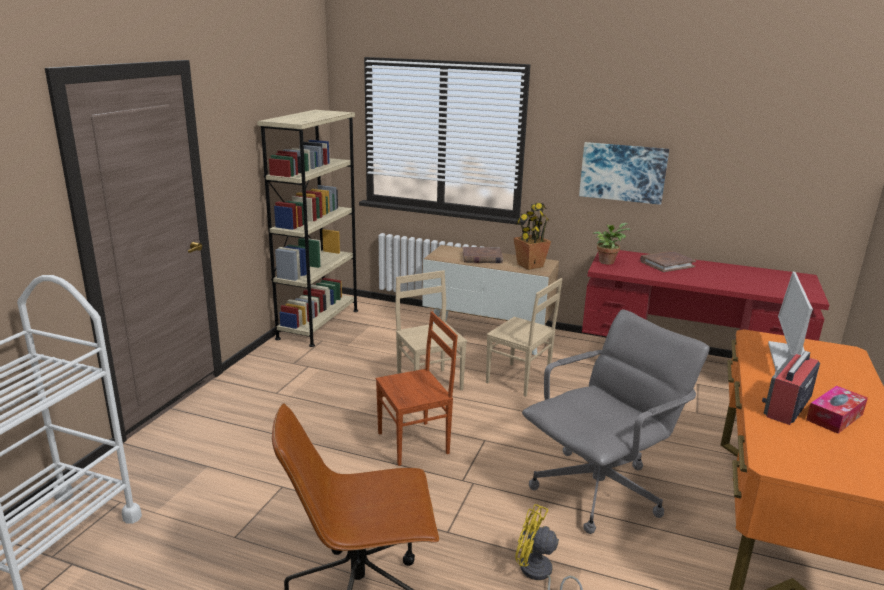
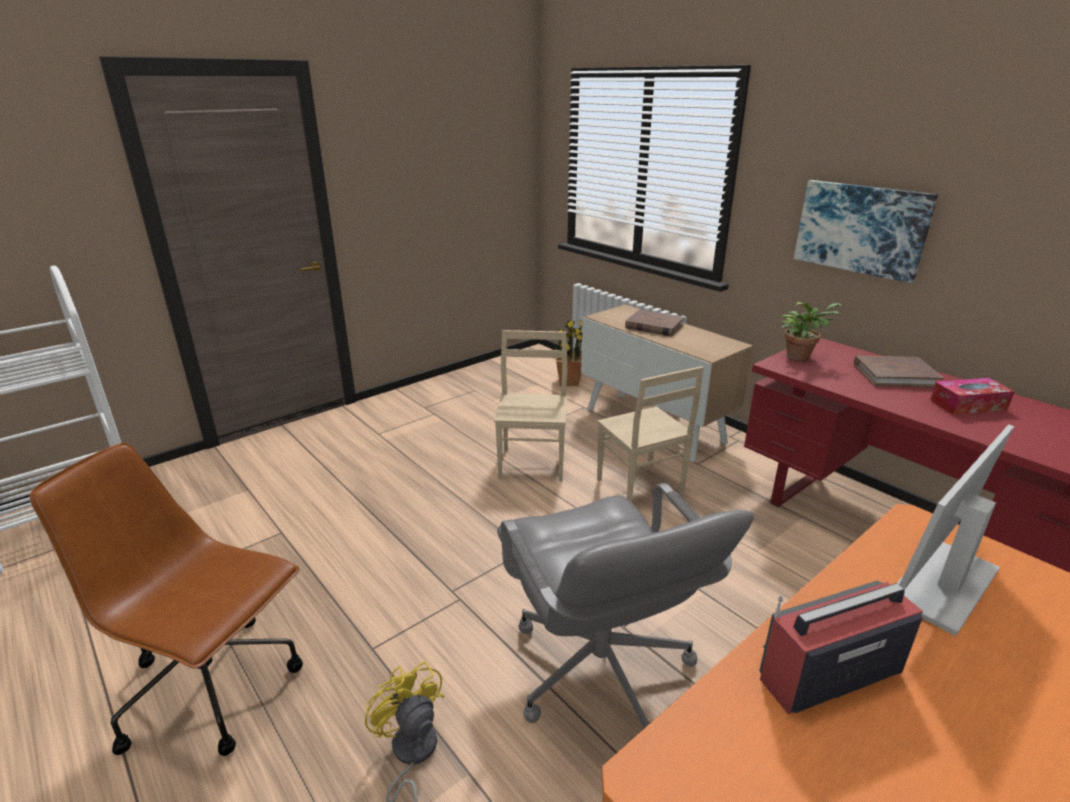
camera: 30 degrees right, 5 degrees up
(318, 324) = (488, 373): beige bookcase -> none
(414, 443) = (447, 528): brown chair -> none
(529, 265) = (703, 345): potted plant -> potted plant (568, 382)
(599, 491) = (600, 671): grey office chair -> grey office chair turned 75 degrees clockwise
(834, 417) = (910, 736): tissue box -> tissue box (968, 405)

